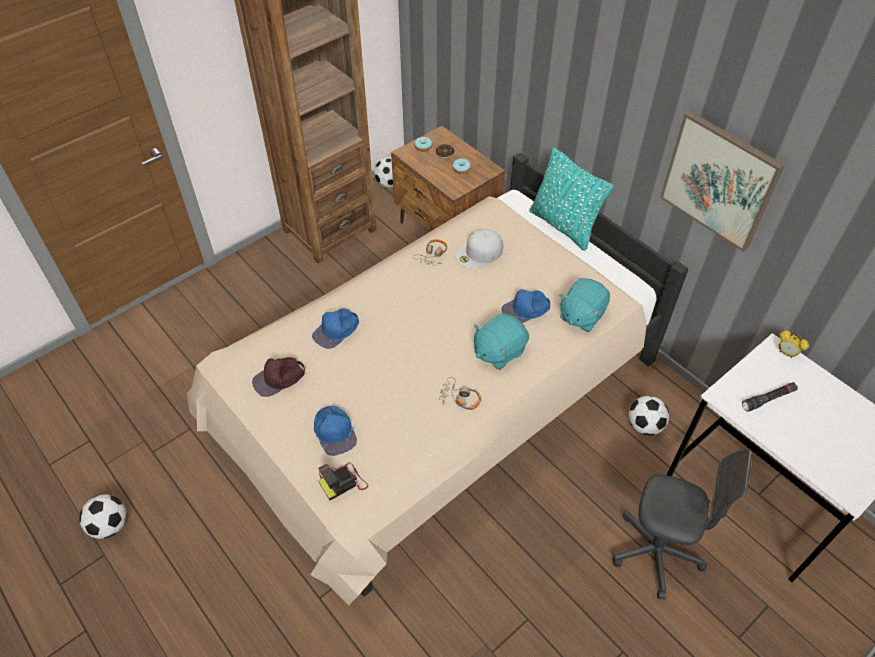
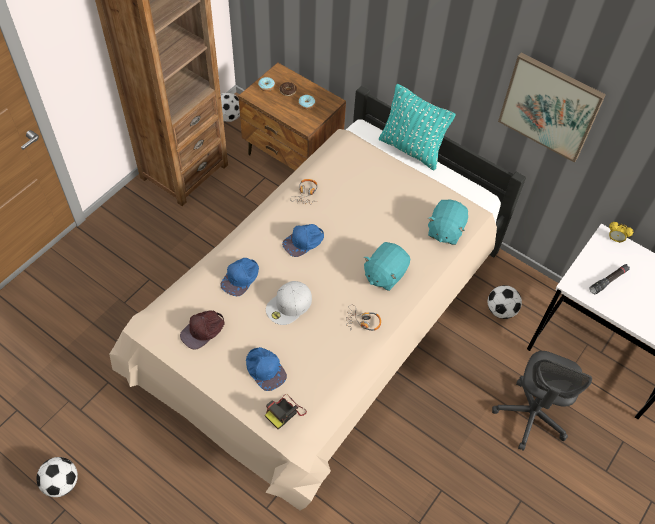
camera: 15 degrees left, 5 degrees up
(479, 253) = (345, 186): white cap -> white cap (289, 305)
(526, 309) = (398, 233): blue cap -> blue cap (303, 241)
(656, 553) = (530, 416): grey office chair -> grey office chair turned 105 degrees clockwise

